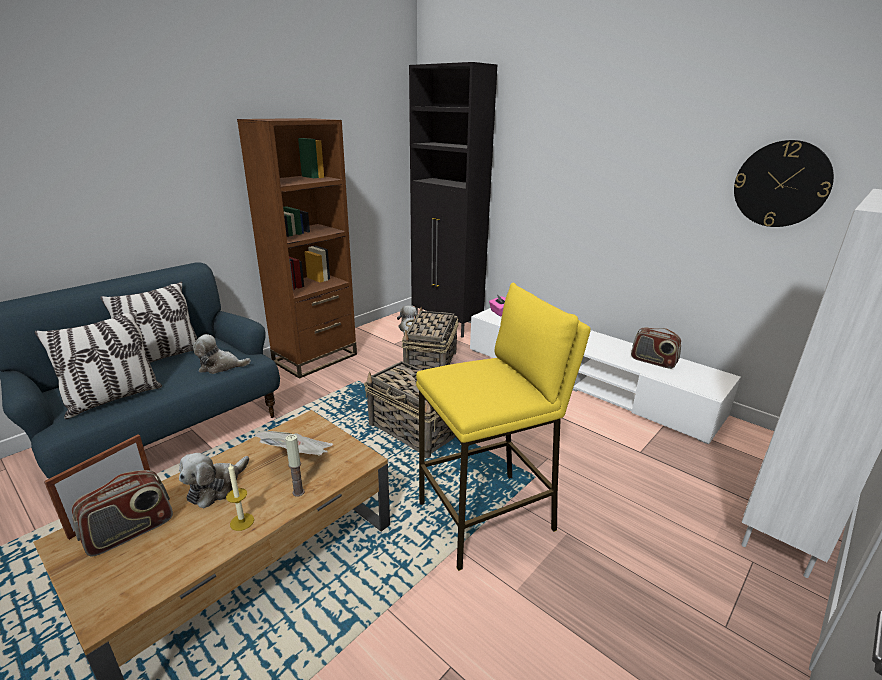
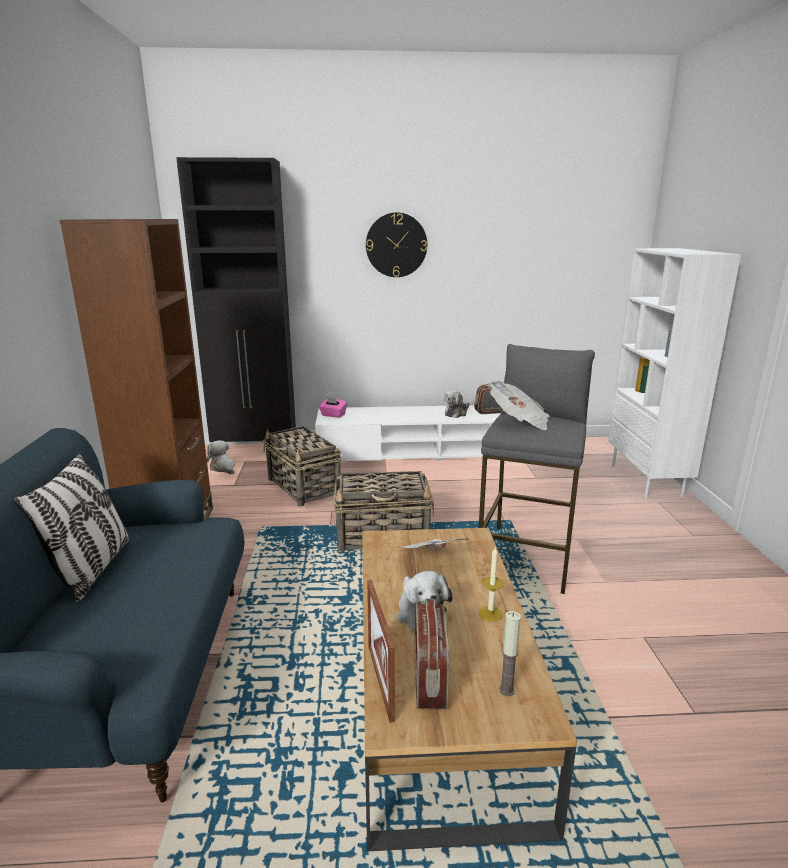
camera: 45 degrees left, 5 degrees down
(113, 399) = (137, 626): pillow -> none
(220, 366) = (195, 543): plush toy -> plush toy (456, 413)
(298, 492) = (482, 576): candle -> candle (507, 690)
(475, 370) = (519, 421): none -> newspaper
(487, 518) = (527, 558): yellow stool -> grey stool
(781, 184) = (547, 255): wall clock -> wall clock (396, 245)

